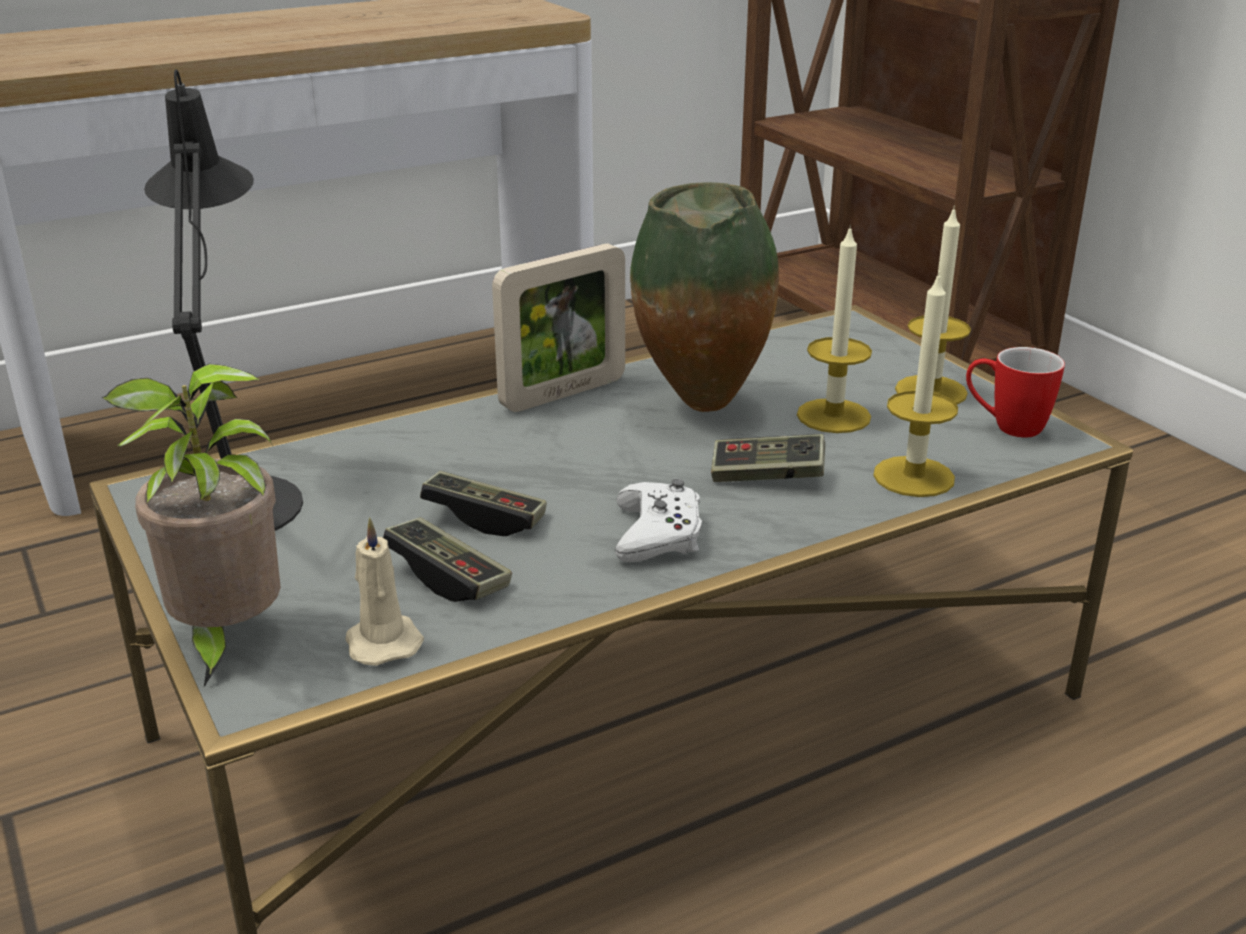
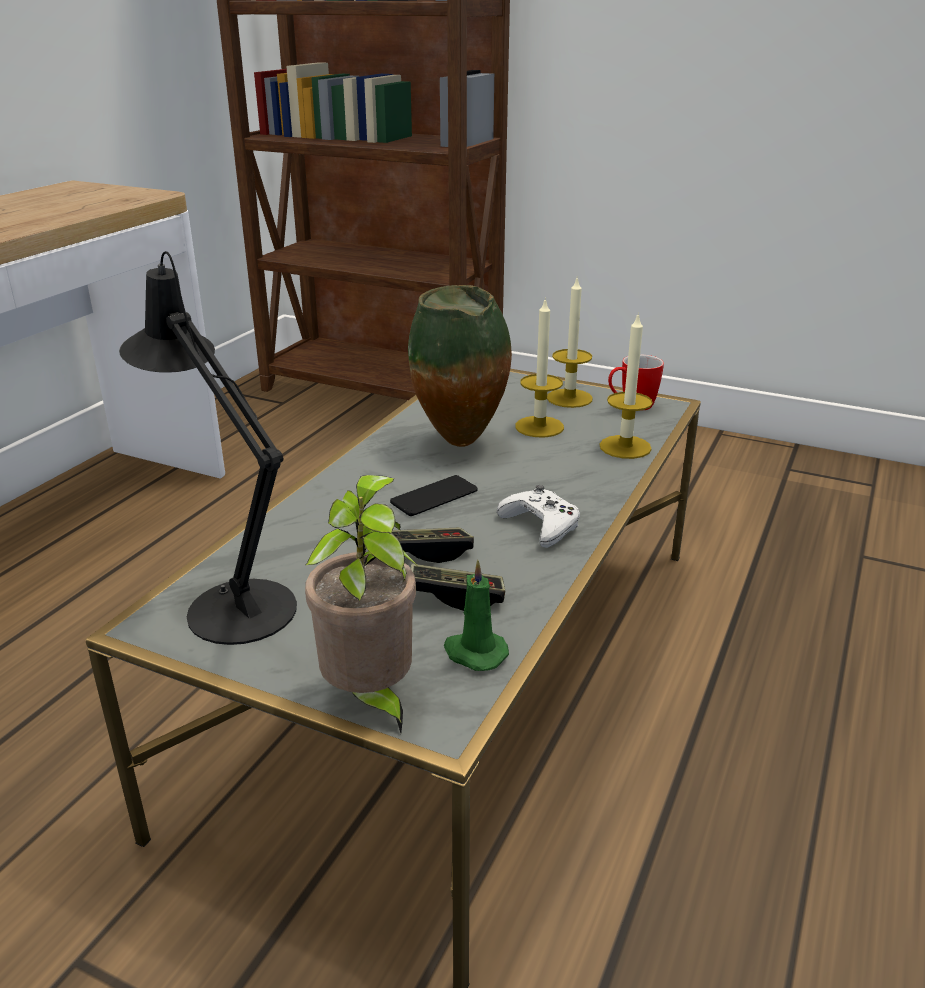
camera: 35 degrees left, 0 degrees up
(382, 641) = (474, 653): beige candle -> green candle
(563, 393) = (363, 461): picture frame -> none
(583, 459) = (434, 496): none -> phone
(767, 476) = (552, 472): game controller -> none

